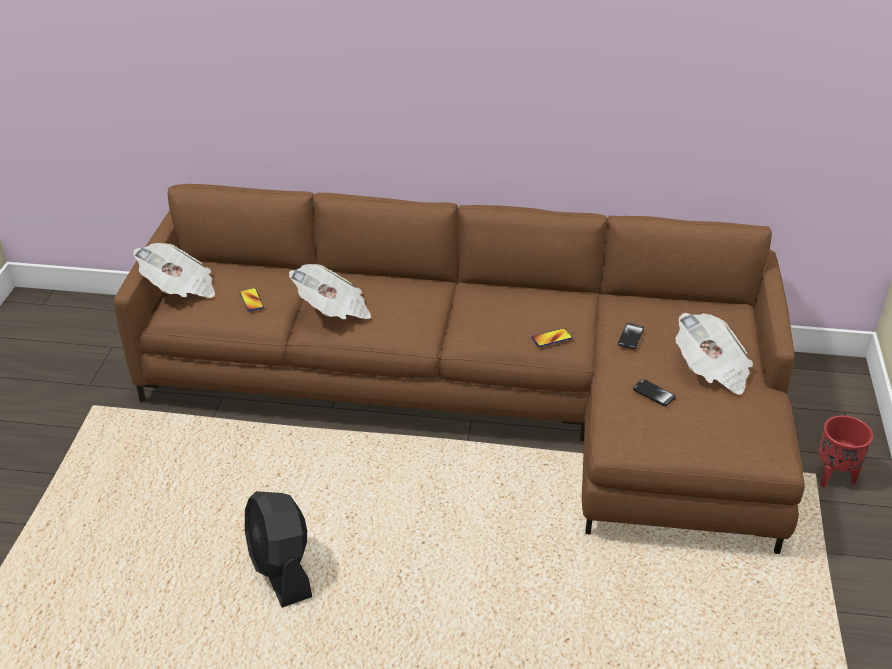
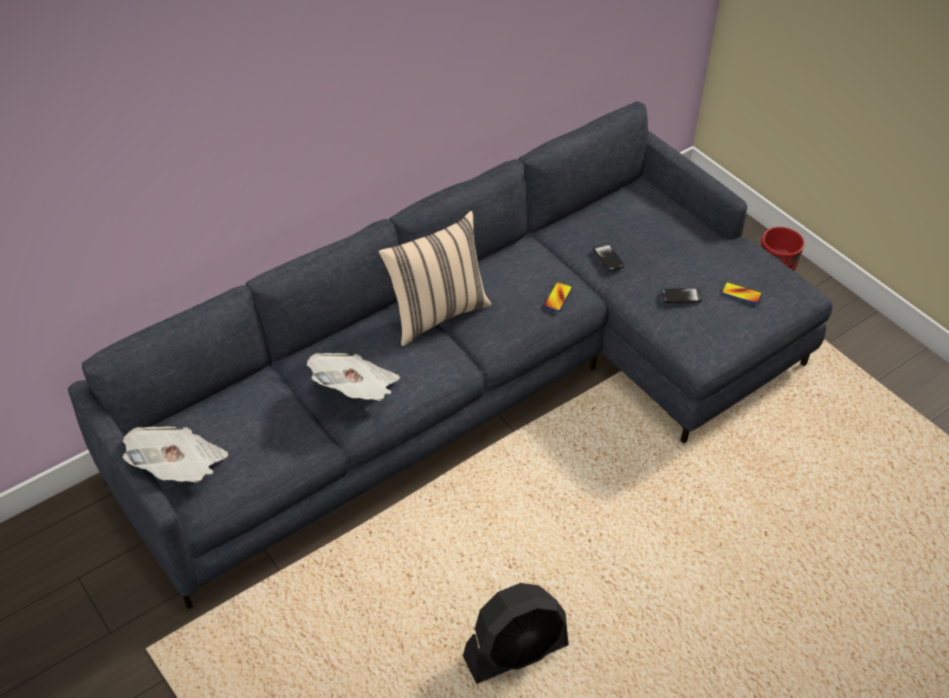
camera: 45 degrees left, 10 degrees up
(251, 300) = (268, 431): phone -> phone (741, 294)
(281, 569) = (516, 651): black fan -> black fan turned 45 degrees counterclockwise
(451, 299) = (436, 313): none -> beige pillow
(485, 398) = (482, 384): brown sofa -> grey sofa
(711, 370) = (692, 250): newspaper -> none

